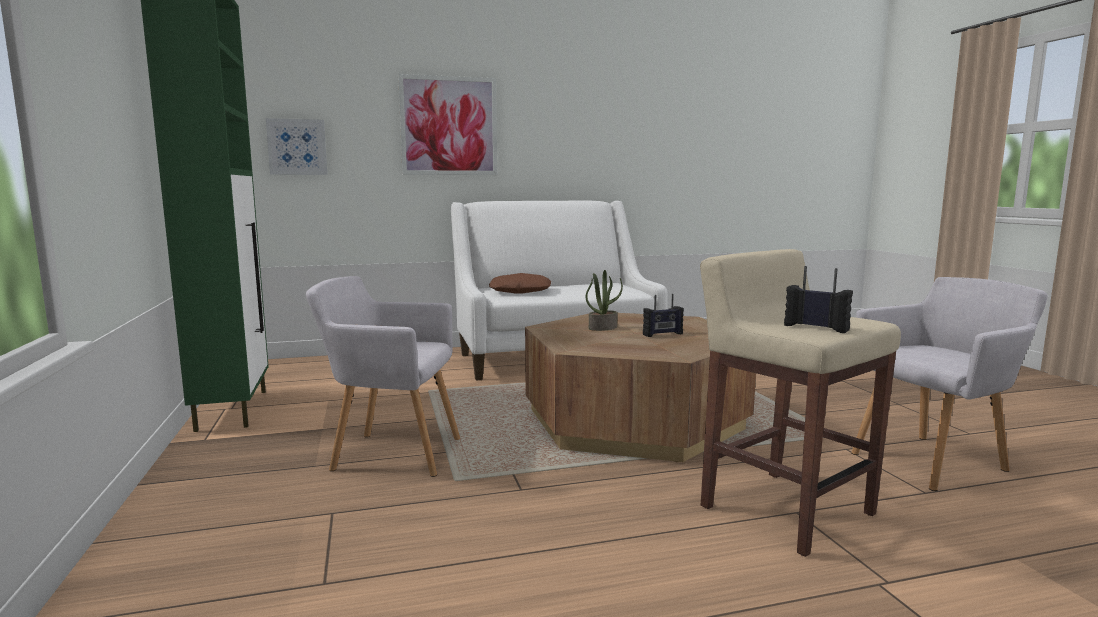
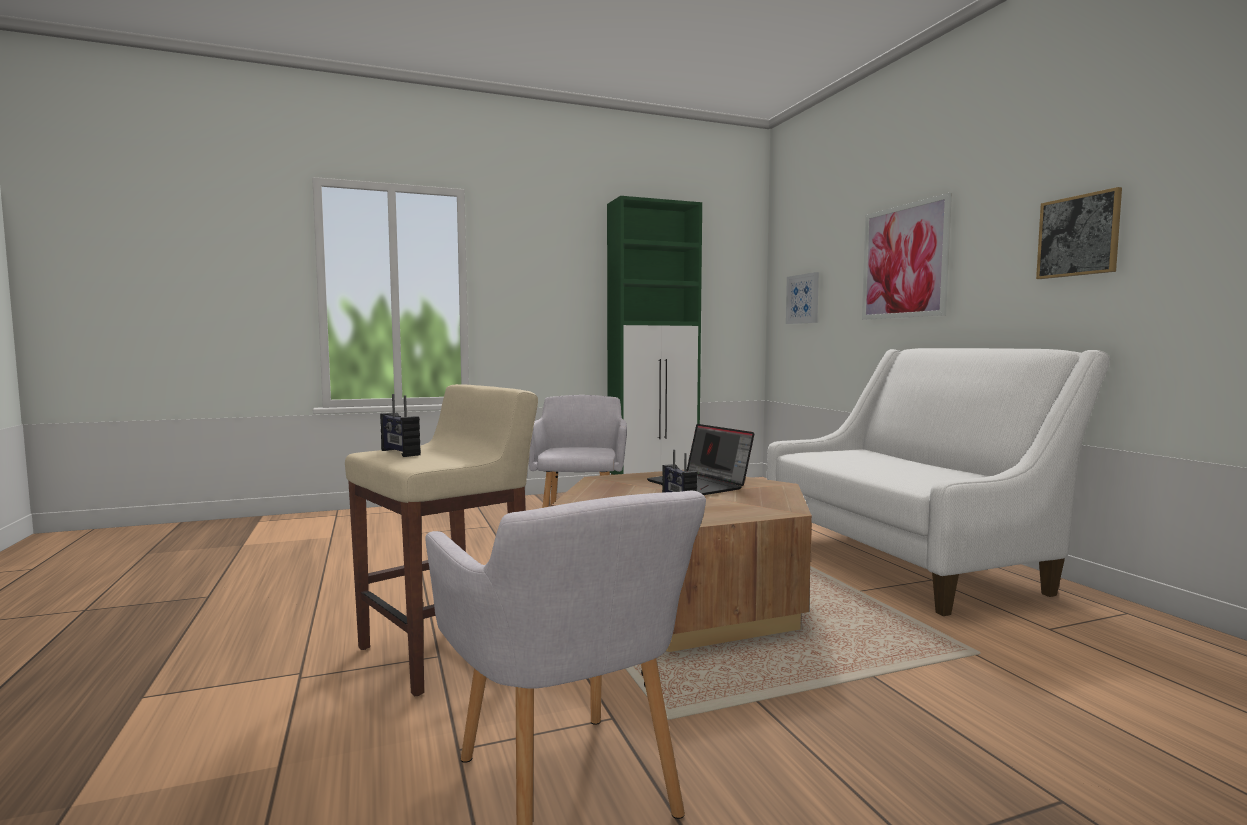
camera: 85 degrees right, 5 degrees down
(520, 291) = (854, 456): brown pillow -> none
(593, 131) = (1078, 236): none -> picture
(603, 328) = (700, 485): potted plant -> laptop
(816, 327) = (399, 453): radio -> radio turned 105 degrees clockwise

